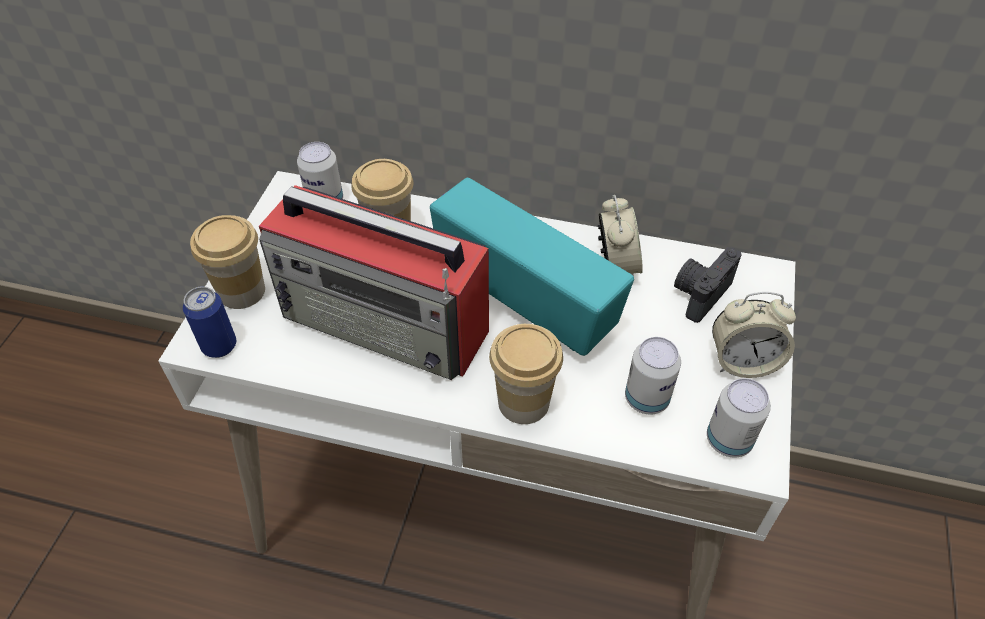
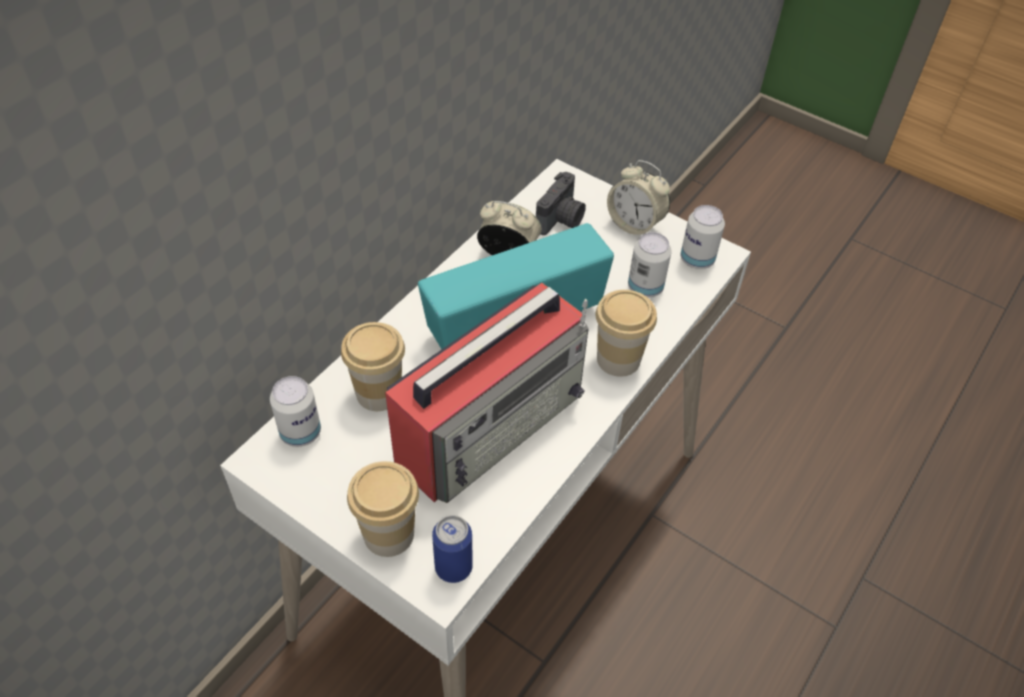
camera: 70 degrees left, 0 degrees up
(699, 293) = (561, 220): camera -> camera turned 120 degrees counterclockwise
(743, 361) = (634, 224): alarm clock -> alarm clock turned 105 degrees clockwise

